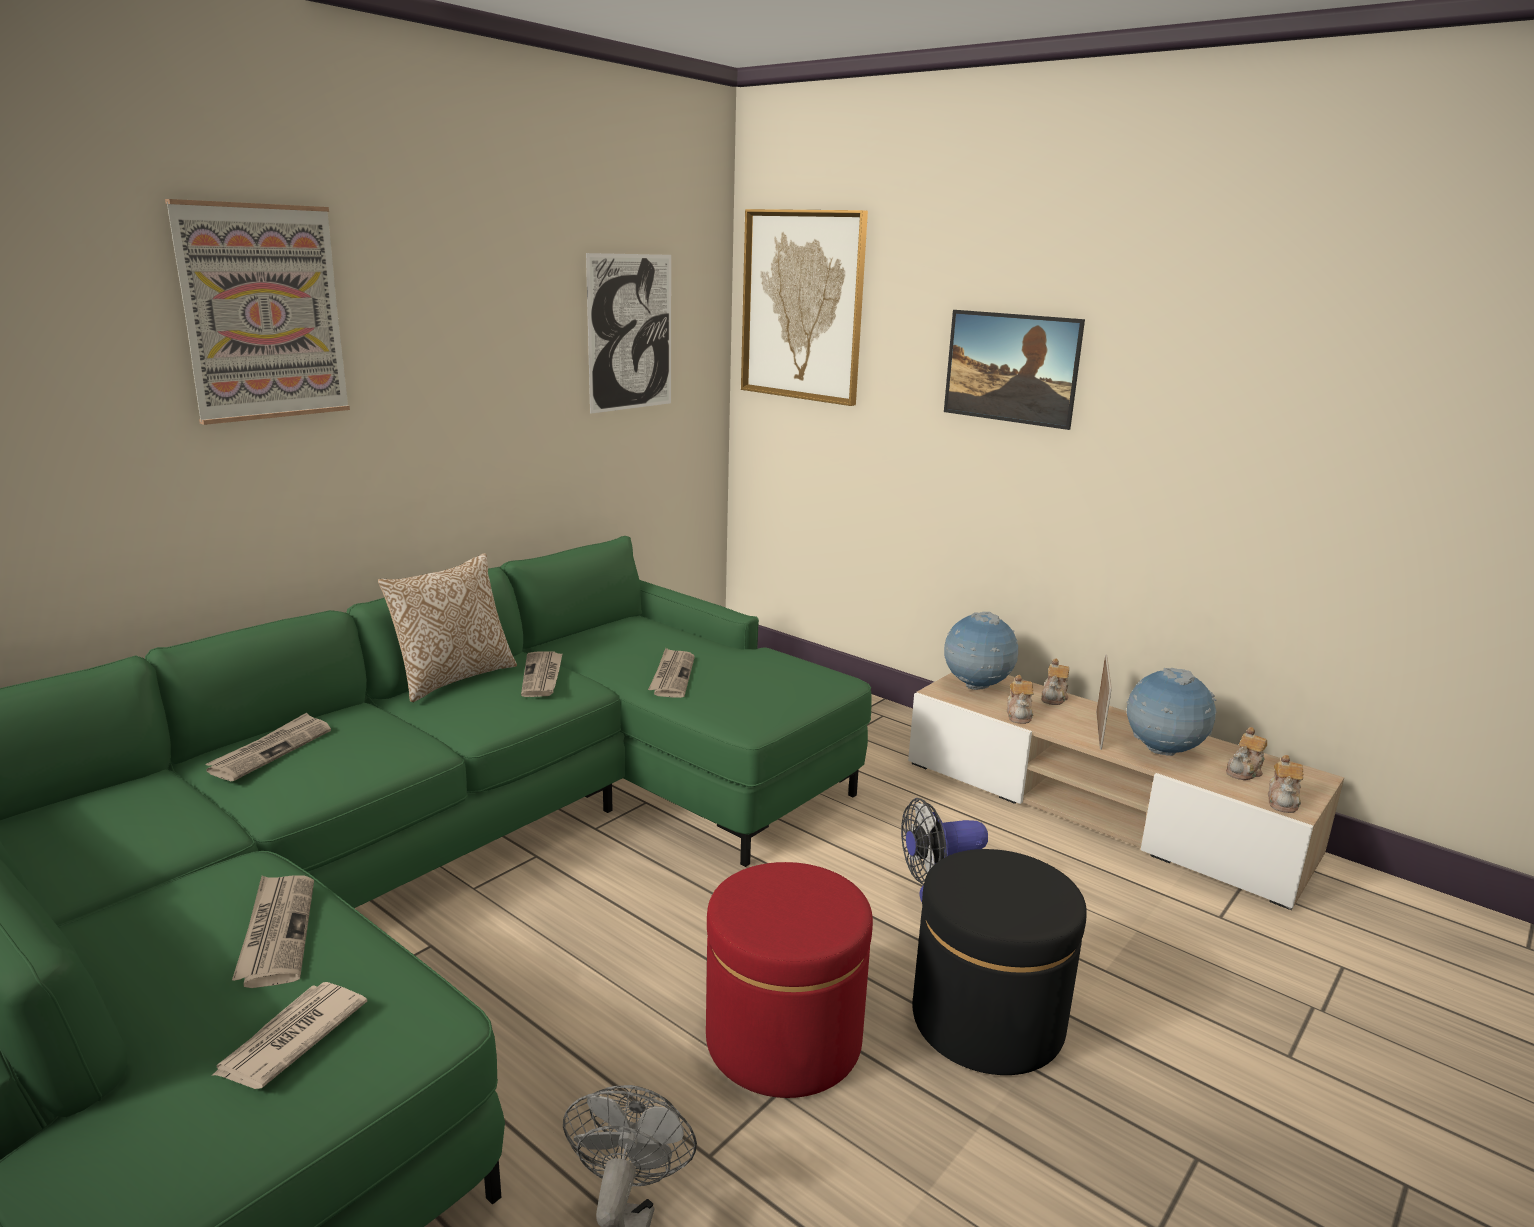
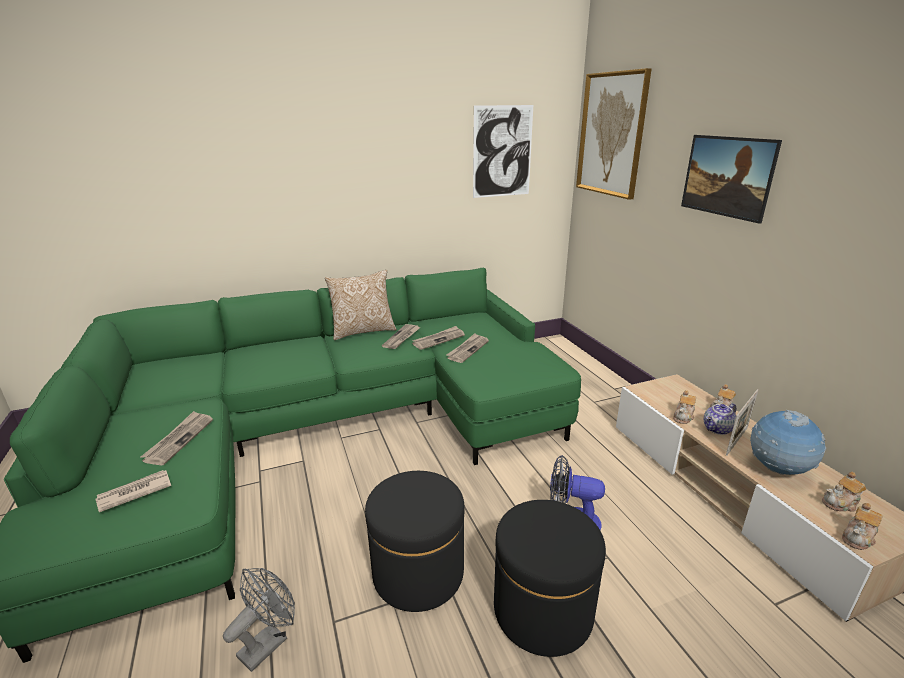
camera: 30 degrees right, 5 degrees up
(263, 313) = (284, 141): picture -> none
(271, 750) = (259, 352): newspaper -> newspaper (438, 339)
(783, 1040) = (418, 572): red ottoman -> black ottoman
(976, 687) = (668, 391): globe -> none
(1069, 721) = (718, 429): none -> teapot

